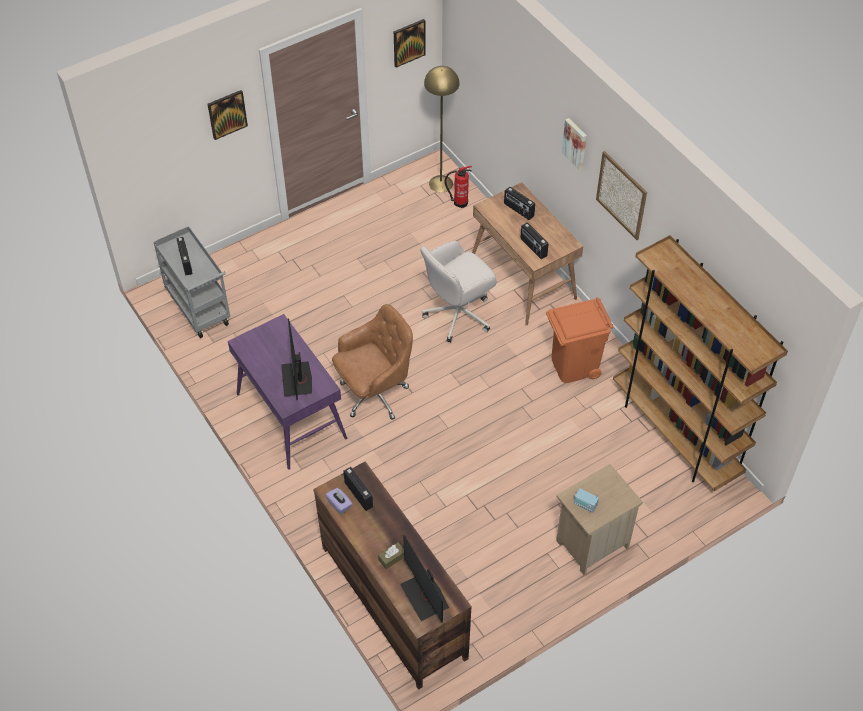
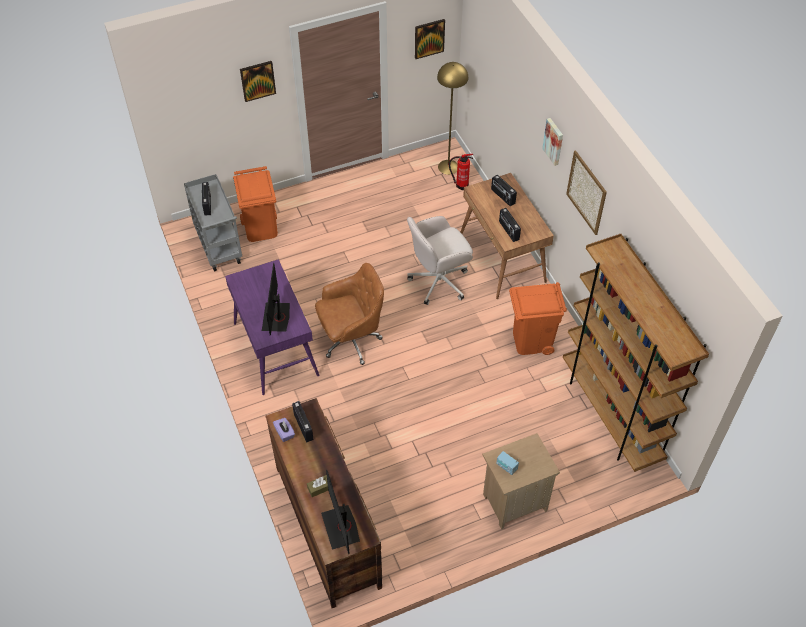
camera: 10 degrees right, 0 degrees up
(242, 281) = (261, 228): none -> orange trash can

